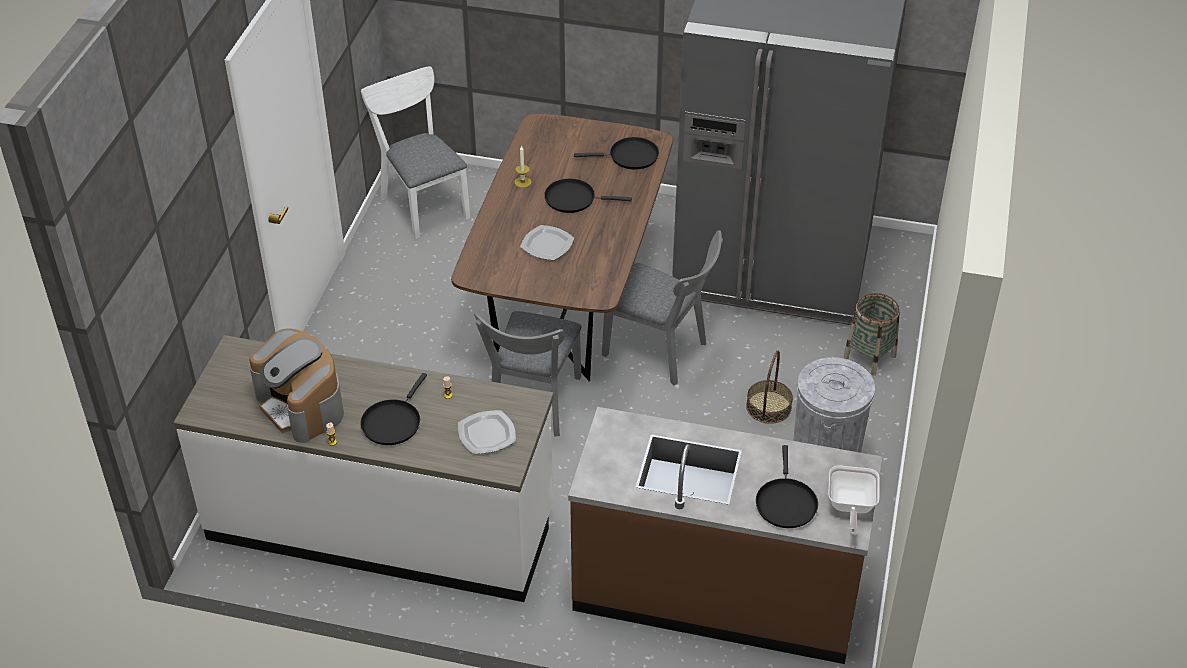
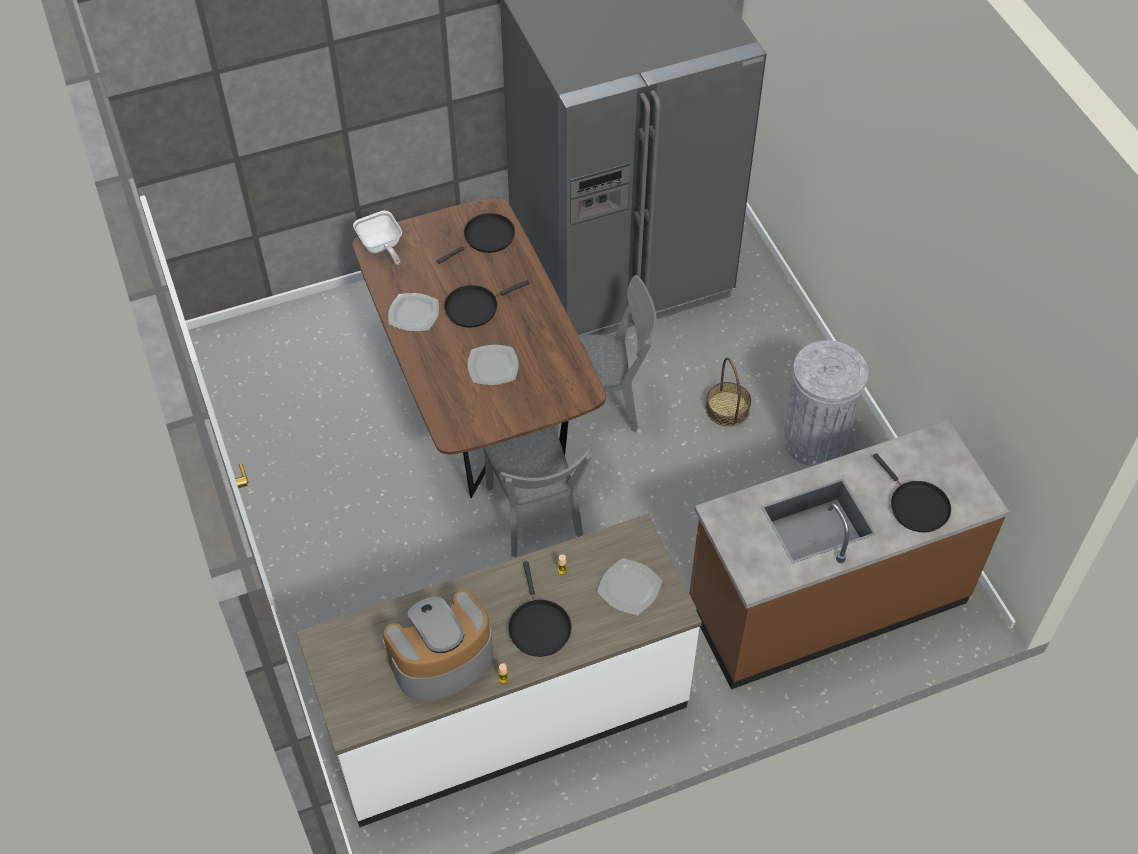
camera: 35 degrees left, 10 degrees up
(302, 406) = (441, 660): coffee machine -> coffee machine turned 135 degrees clockwise
(422, 203) = (257, 371): white chair -> none
(522, 182) = (413, 313): candle -> plate
(850, 507) = (965, 480): frying pan -> frying pan (381, 247)
(869, 357) = (766, 318): basket -> none

